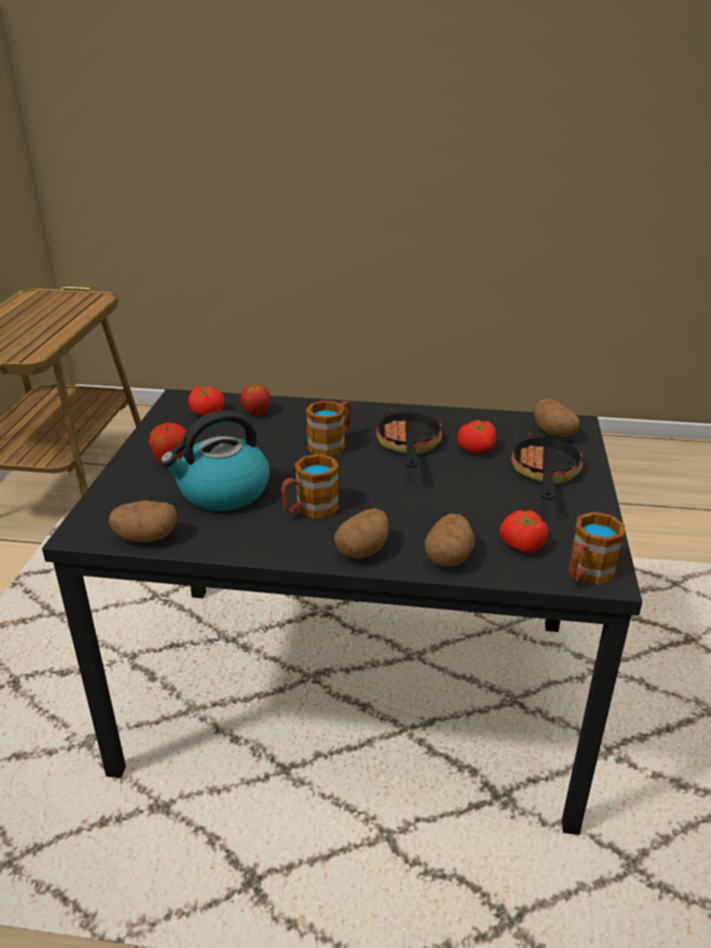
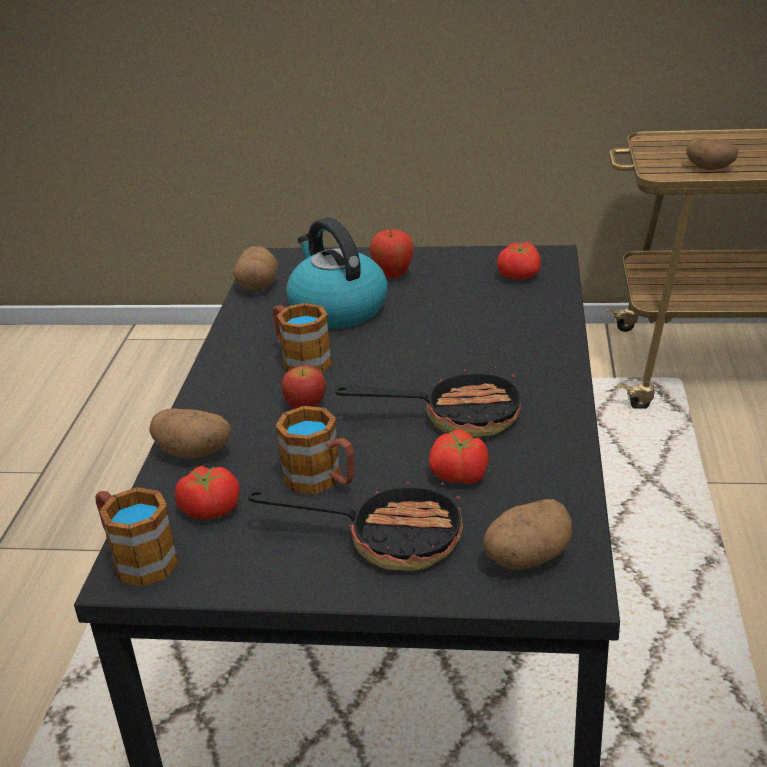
camera: 90 degrees right, 0 degrees up
(256, 412) = (527, 303): apple -> apple (306, 405)
(331, 444) = (454, 360): mug -> mug (322, 480)
(363, 550) = (218, 397): potato -> potato (710, 168)

